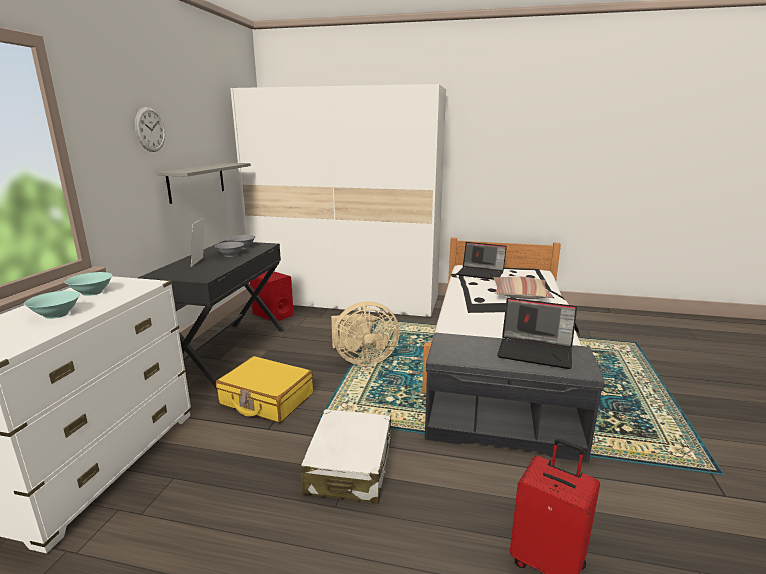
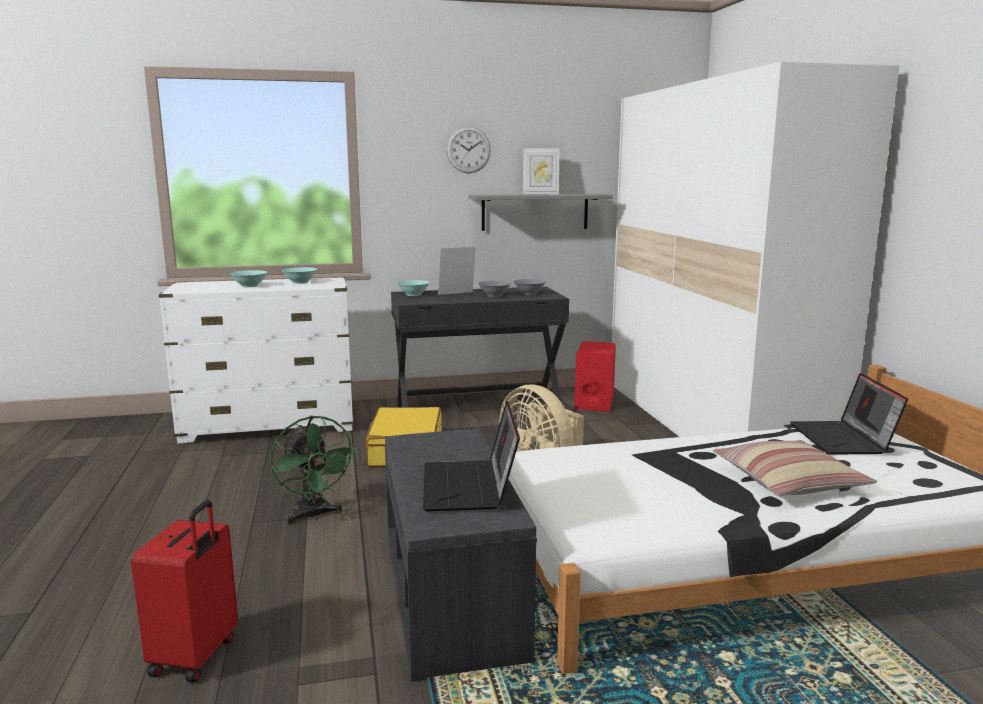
camera: 65 degrees right, 5 degrees down
(171, 273) = (413, 294): none -> turquoise bowl
(204, 166) = (540, 194): none -> picture frame
(350, 467) = (313, 515): white suitcase -> green fan

